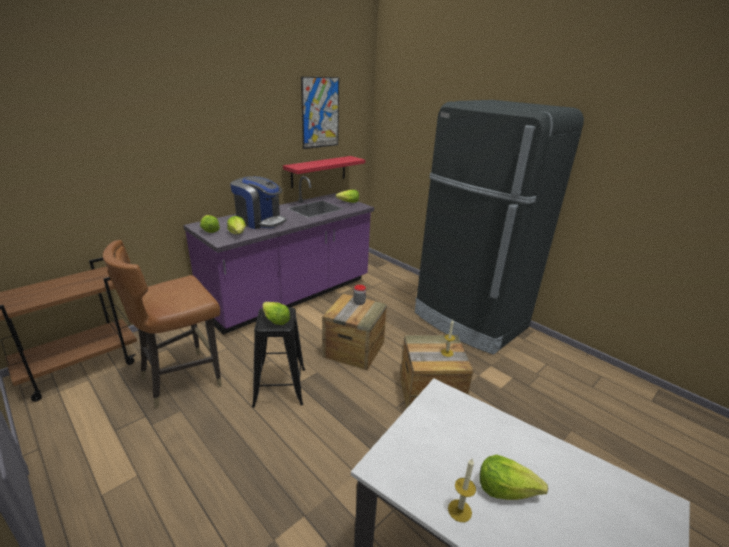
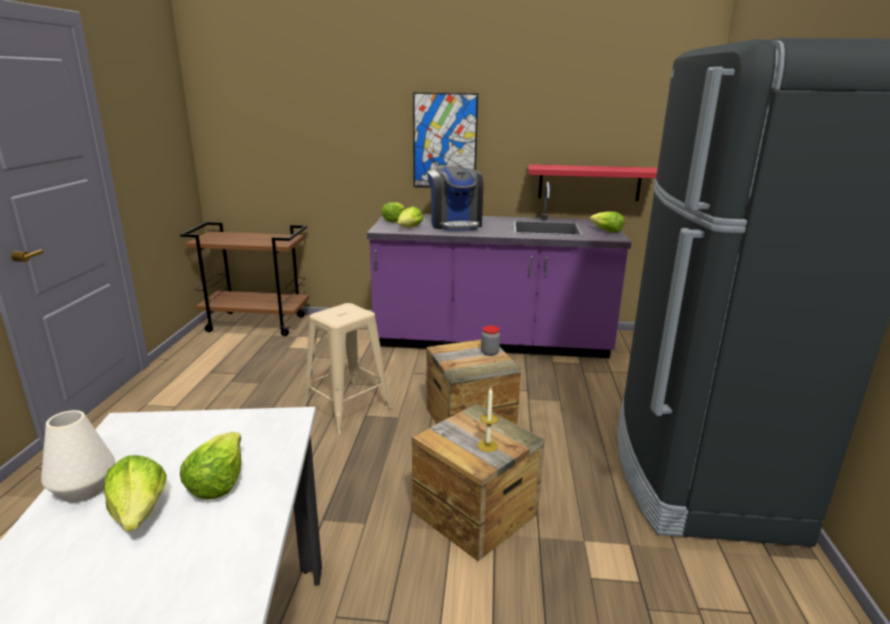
camera: 50 degrees right, 5 degrees down
(182, 379) = (296, 363): brown chair -> none
(275, 320) = (338, 315): lettuce -> lettuce (217, 481)
(280, 387) = (347, 409): black stool -> beige stool
(320, 113) = (602, 96): picture -> picture (445, 141)
(459, 510) = (84, 489): candle -> white vase

